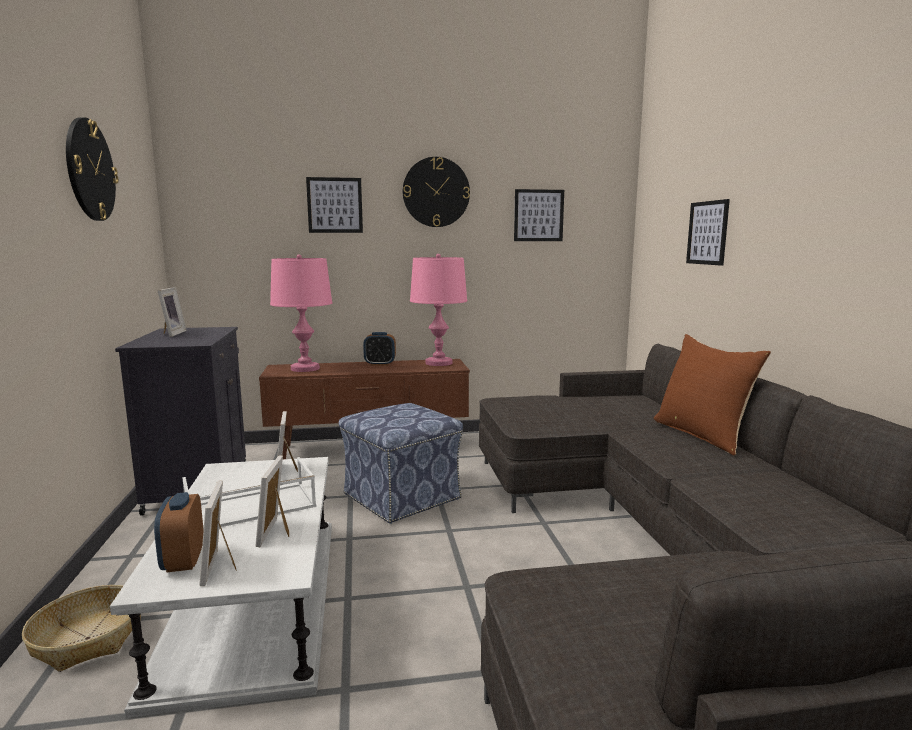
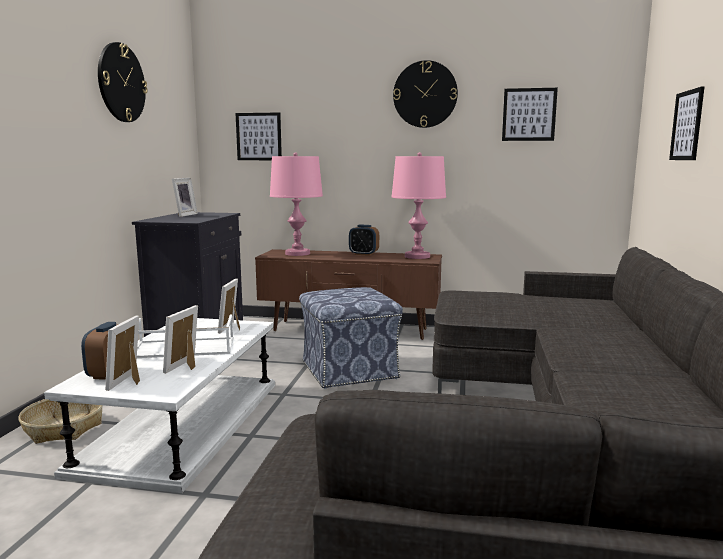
camera: 20 degrees right, 0 degrees up
(335, 205) = (333, 109): picture -> picture (259, 136)
(703, 435) = (634, 338): brown pillow -> none

